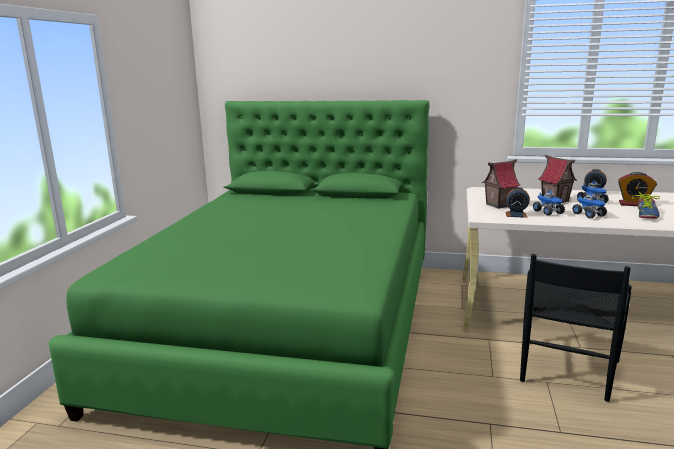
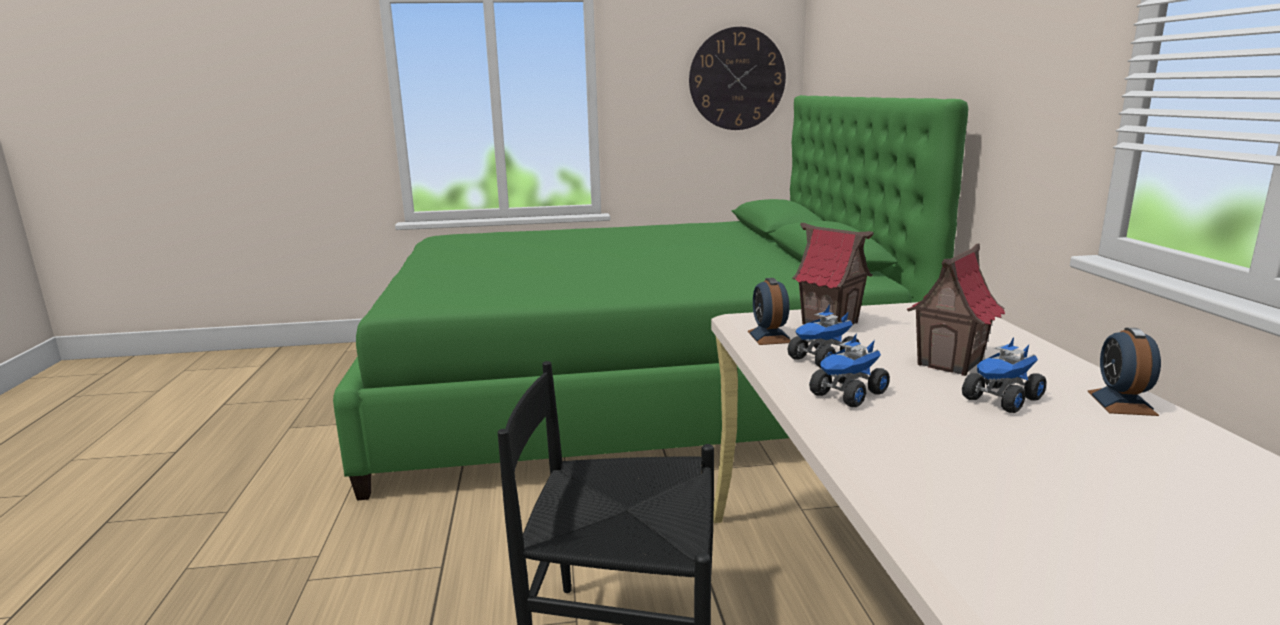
camera: 70 degrees right, 0 degrees up
(175, 91) = (737, 79): none -> wall clock
(633, 204) = (1066, 451): alarm clock -> none
(646, 214) = (953, 463): shoe -> none

